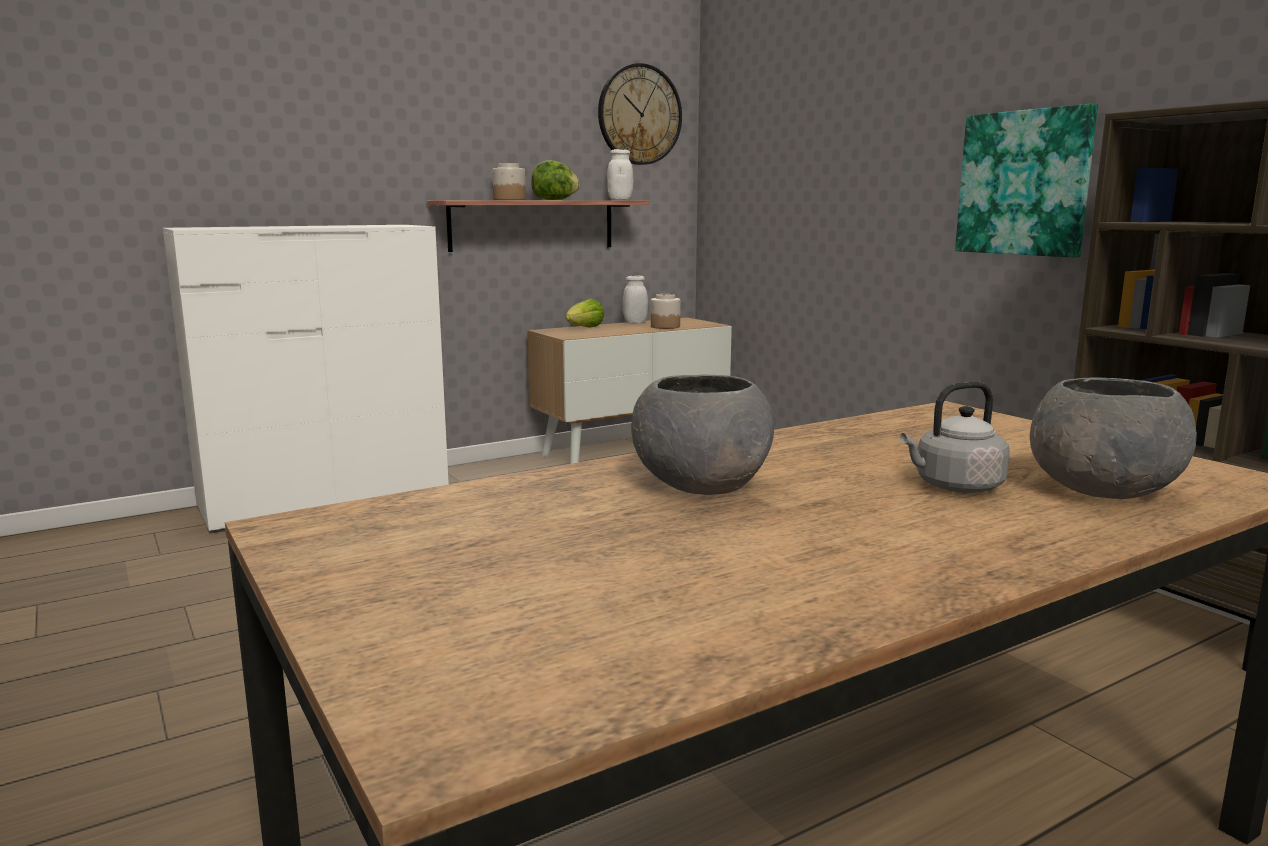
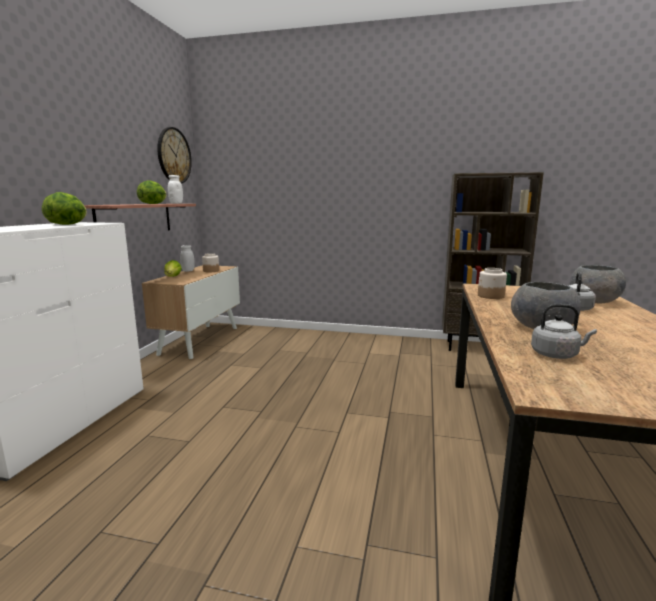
camera: 45 degrees left, 0 degrees up
(358, 226) = (68, 224): none -> lettuce
(509, 199) = (130, 204): jar -> jar (490, 296)
(525, 512) = (556, 355): none -> grey kettle
(1024, 183) = (396, 197): picture -> none

